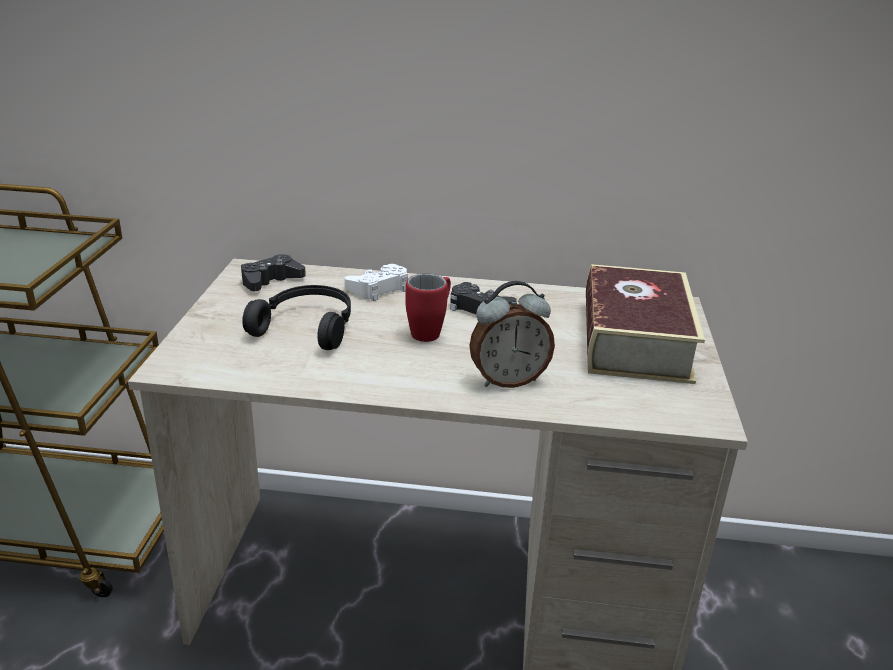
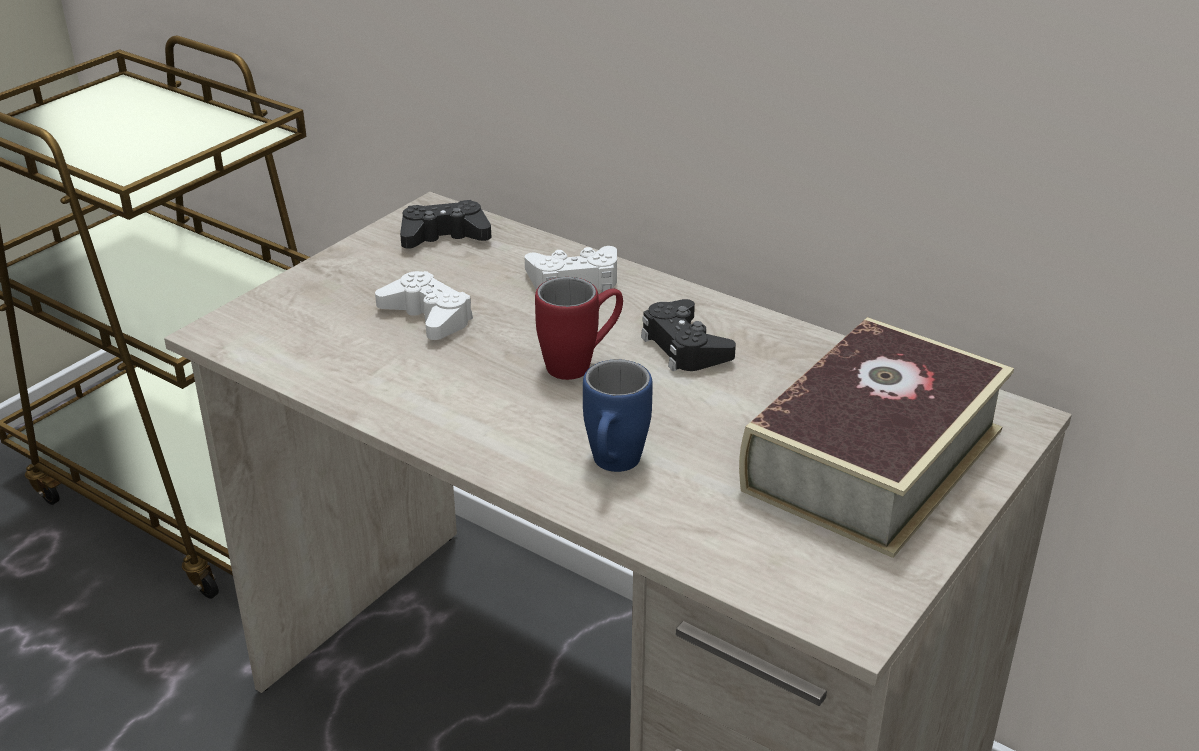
camera: 30 degrees right, 5 degrees up
(308, 327) = (427, 316): black headphones -> white game controller
(508, 380) = (613, 468): alarm clock -> blue mug

